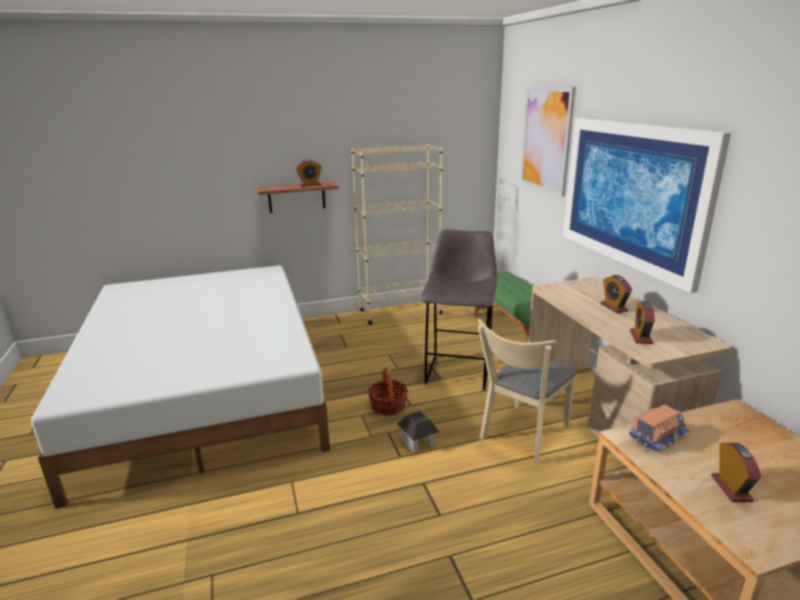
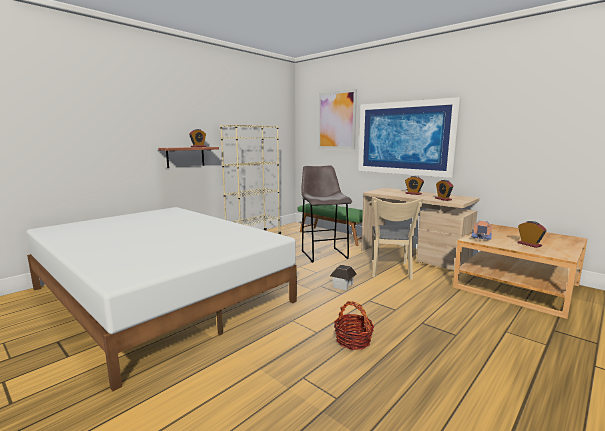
camera: 30 degrees left, 10 degrees down
(388, 406) = (304, 275): basket -> basket (353, 340)

